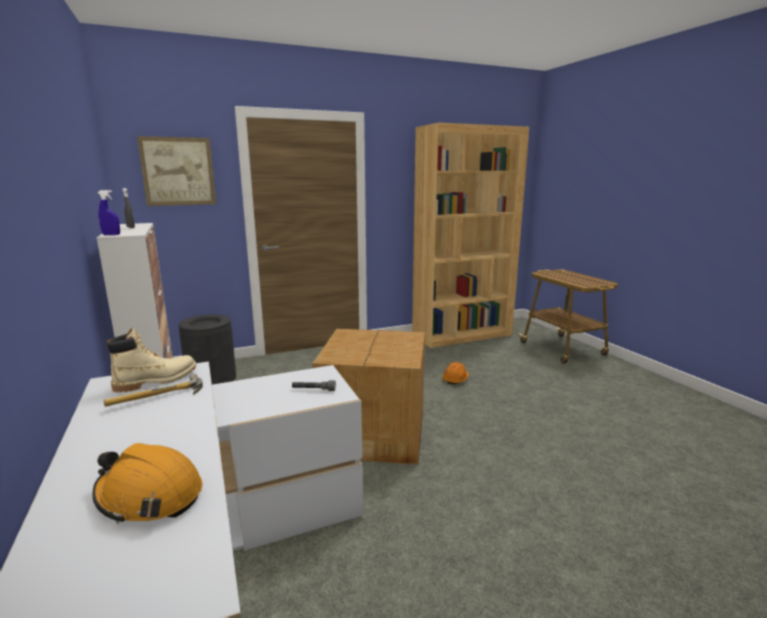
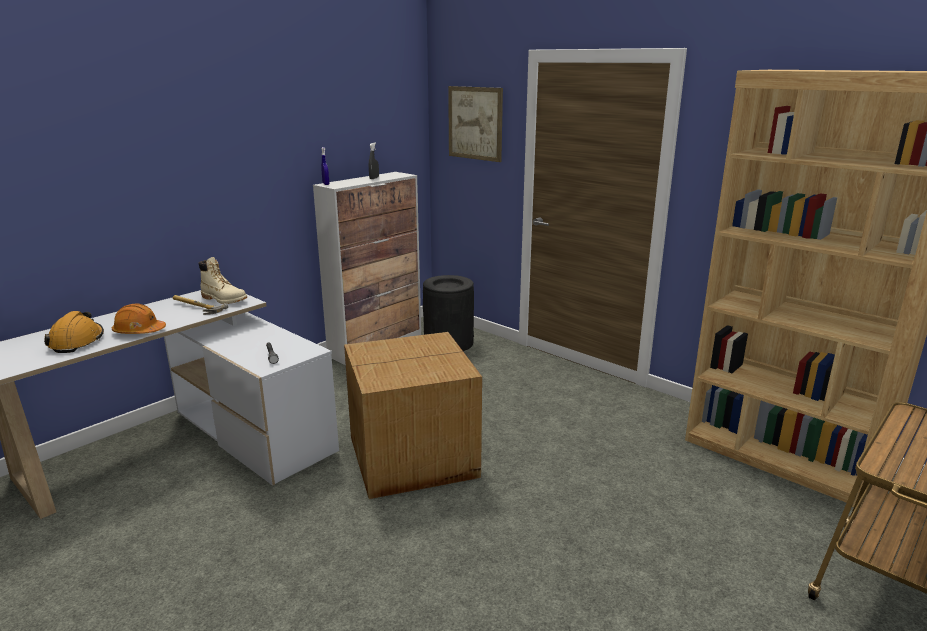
camera: 65 degrees right, 5 degrees up
(455, 379) = (599, 484): orange hard hat -> orange hard hat (139, 331)

